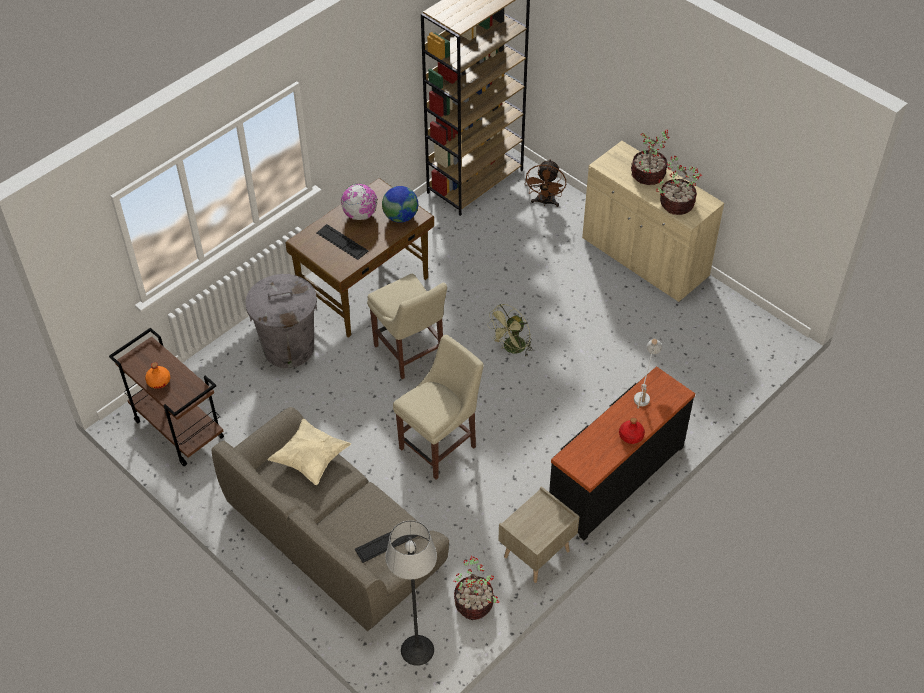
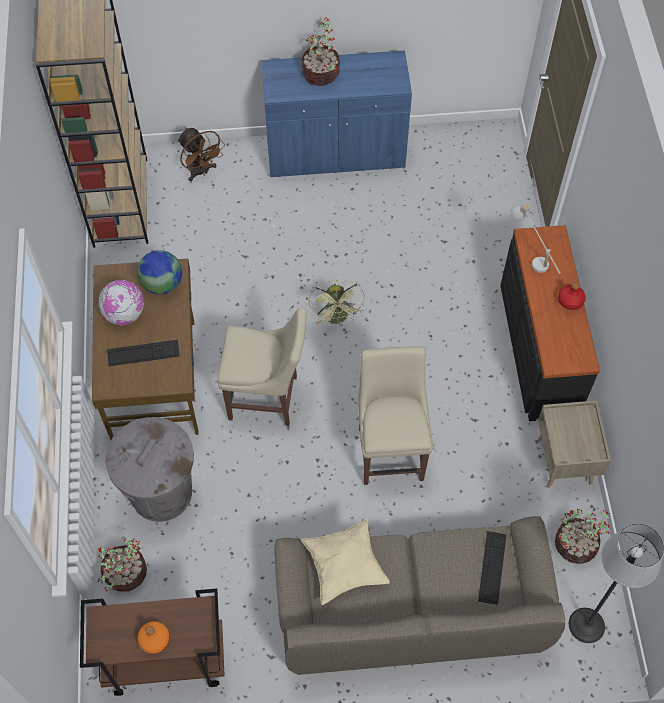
camera: 50 degrees left, 10 degrees up
(644, 258) = (335, 153): beige cabinet -> blue cabinet
(675, 204) = (373, 81): potted plant -> potted plant (125, 574)

